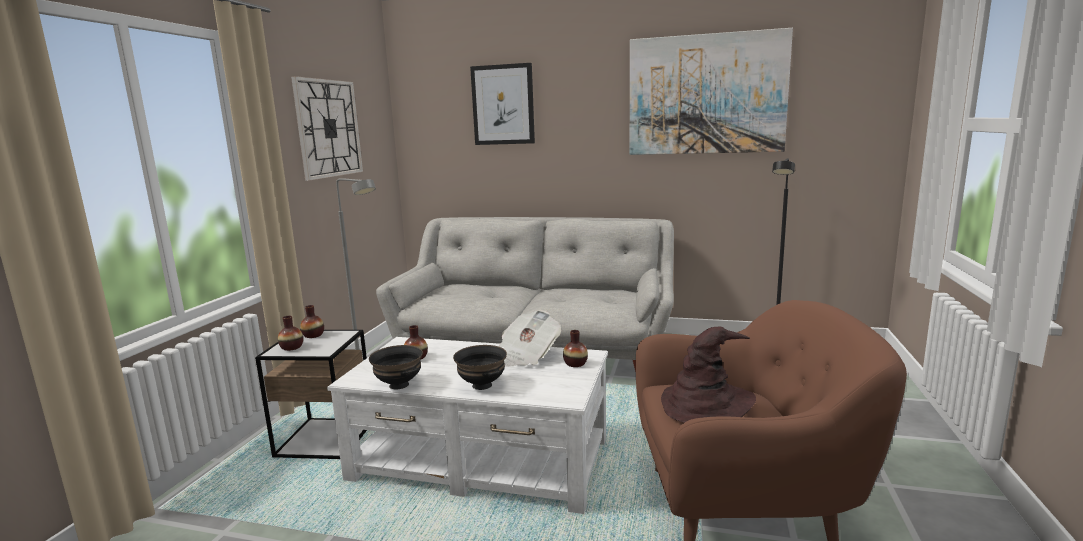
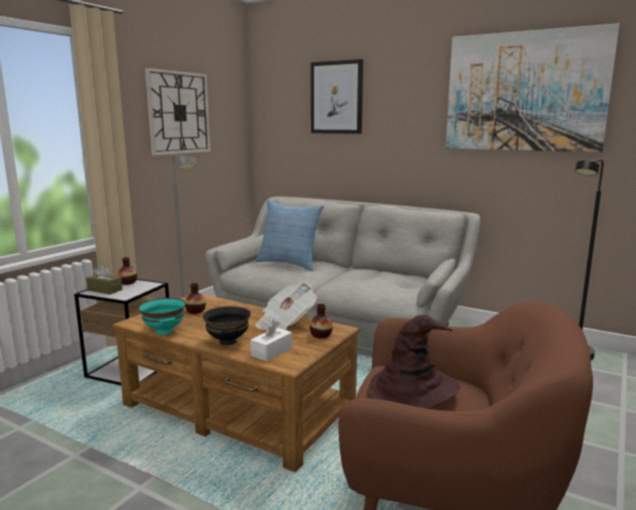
camera: 15 degrees right, 0 degrees up
(292, 347) = (105, 290): vase -> brown tissue box
(399, 385) = (165, 331): black bowl -> turquoise bowl
(475, 292) = (289, 263): none -> pillow
(481, 459) = (238, 408): white coffee table -> brown coffee table
(538, 388) = (271, 351): none -> white tissue box

